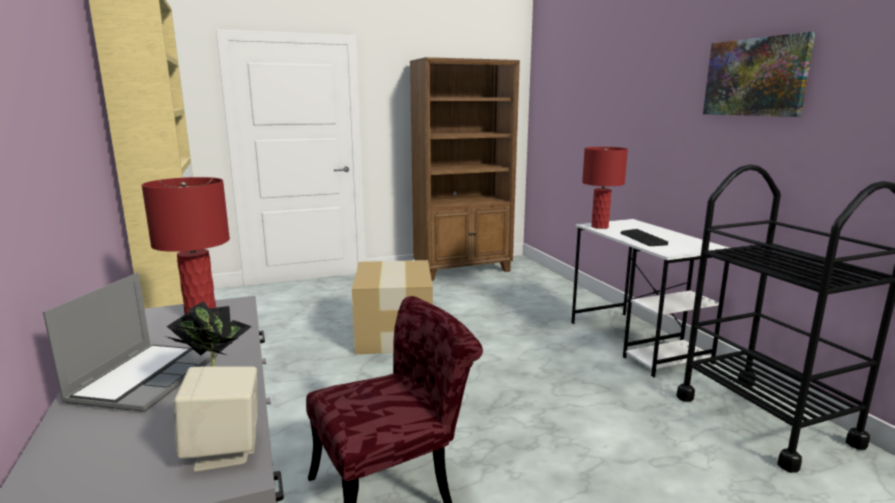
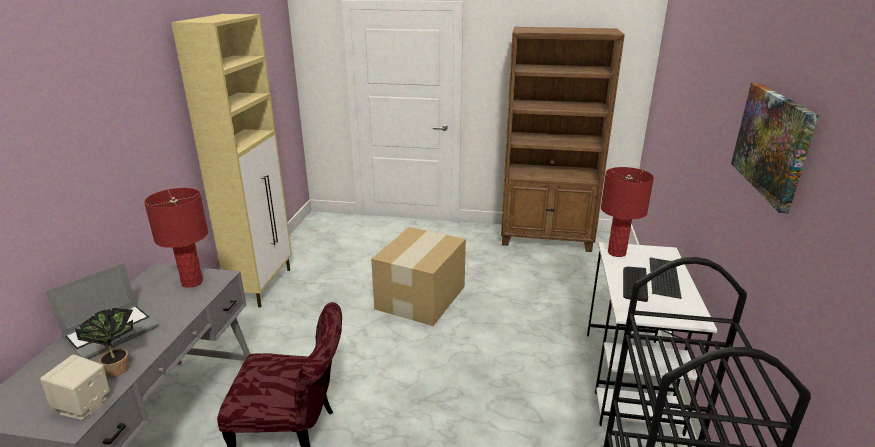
camera: 30 degrees right, 10 degrees up
(655, 232) = (664, 278): none -> keyboard

